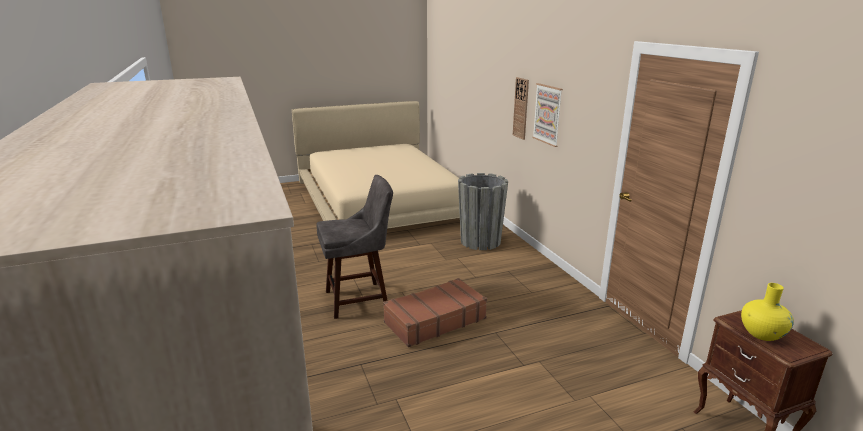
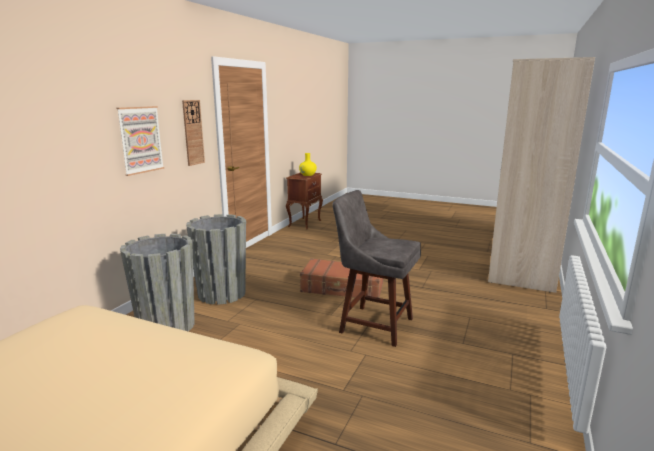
camera: 135 degrees left, 5 degrees down
(506, 269) = (222, 294): none -> grey planter
(521, 108) = (89, 150): wall clock -> wall clock (193, 132)

